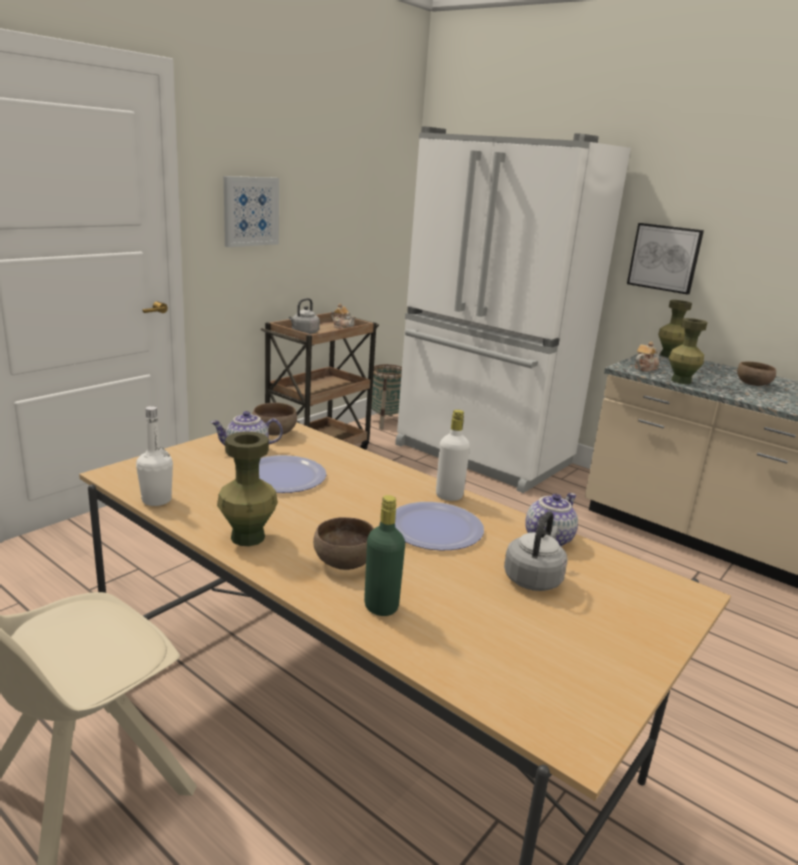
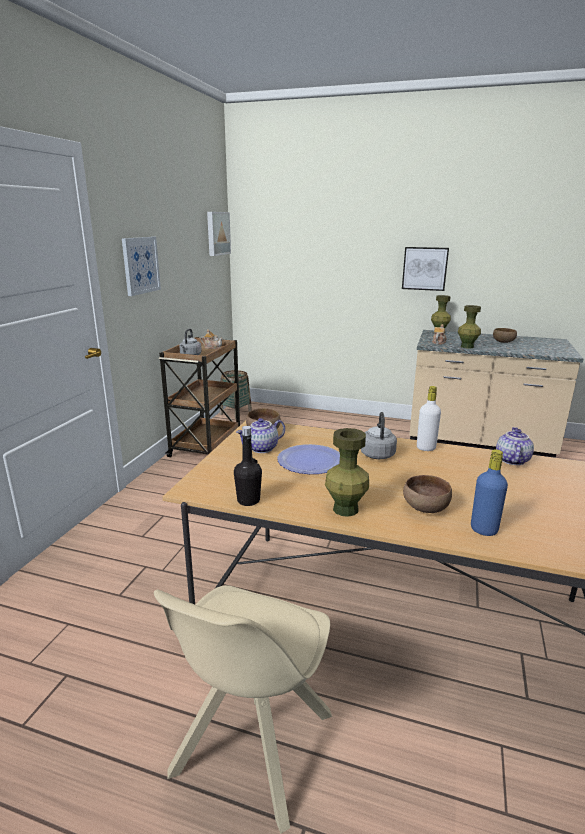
camera: 20 degrees left, 0 degrees up
(156, 500) = (248, 500): white bottle -> black bottle
(381, 606) = (484, 530): green bottle -> blue bottle
(393, 182) = (217, 233): none -> picture
(435, 528) = (446, 470): plate -> none
(482, 455) = (318, 423): white fridge -> none
(534, 578) = (536, 486): grey kettle -> grey kettle (377, 454)

